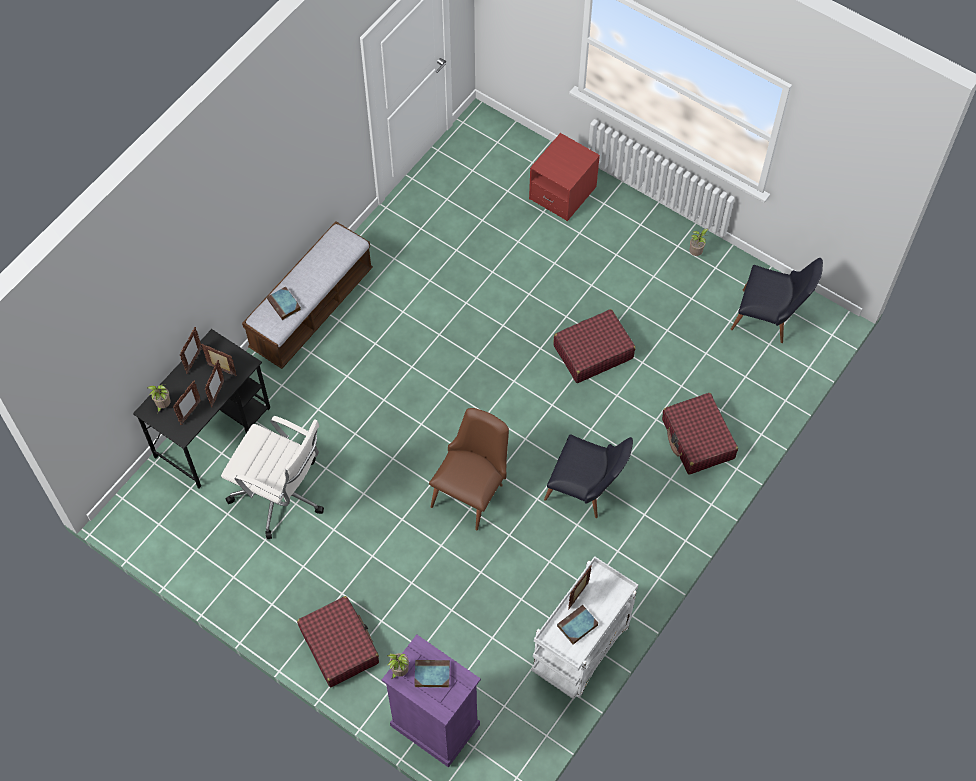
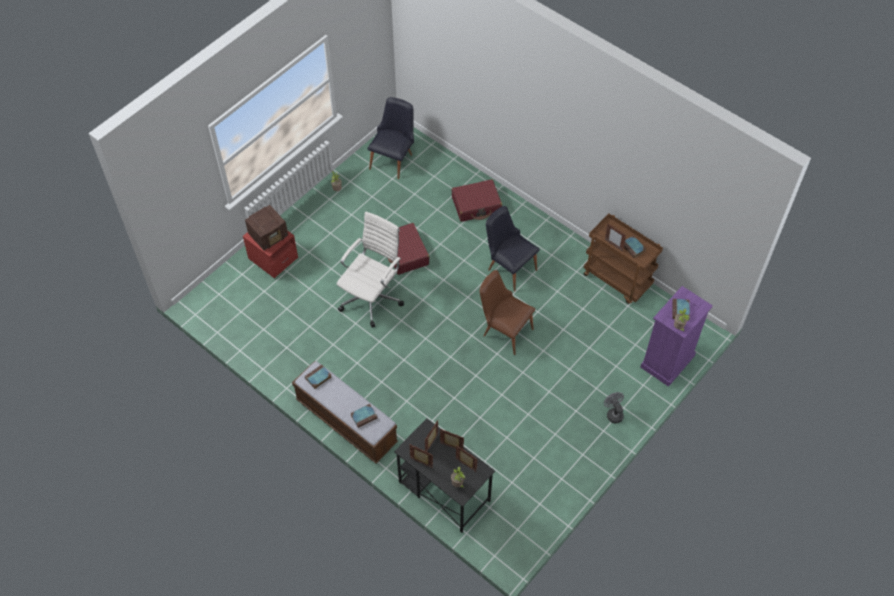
camera: 85 degrees left, 5 degrees down
(281, 495) = (499, 446): white office chair -> white office chair (372, 297)
(339, 645) = (613, 413): red suitcase -> grey fan
(340, 247) = (318, 378): none -> book
(565, 162) = (269, 235): none -> radio
(581, 650) = (618, 280): white cart -> brown cart
(586, 491) = (509, 267): black chair -> black chair turned 75 degrees counterclockwise

